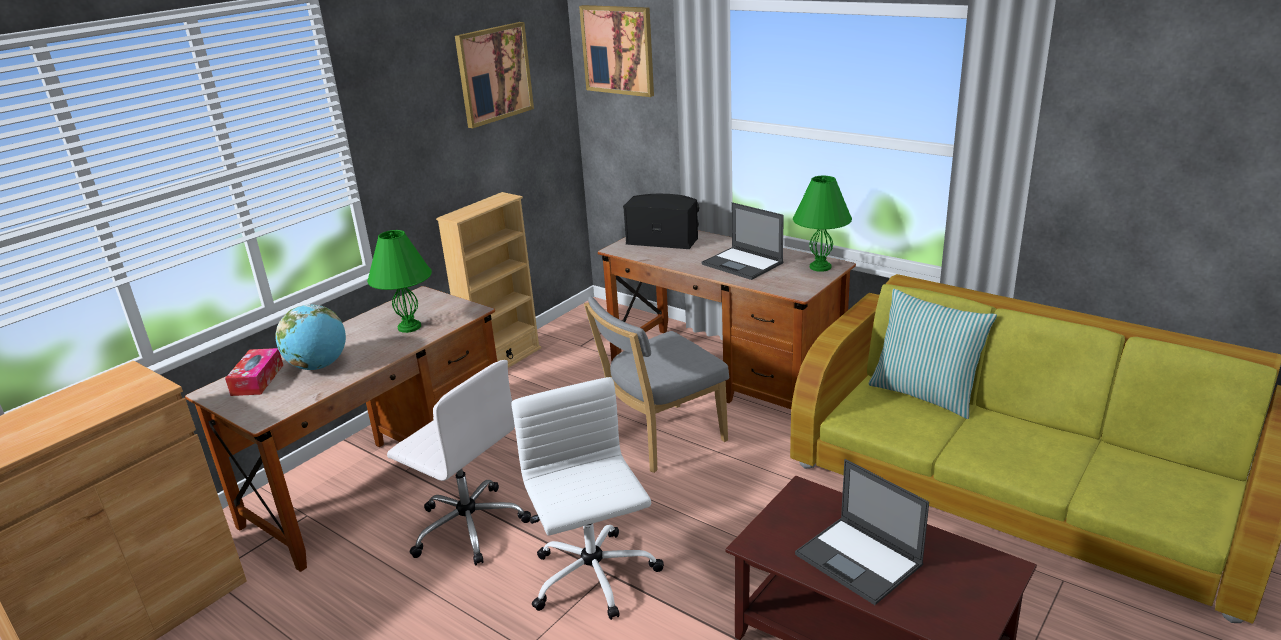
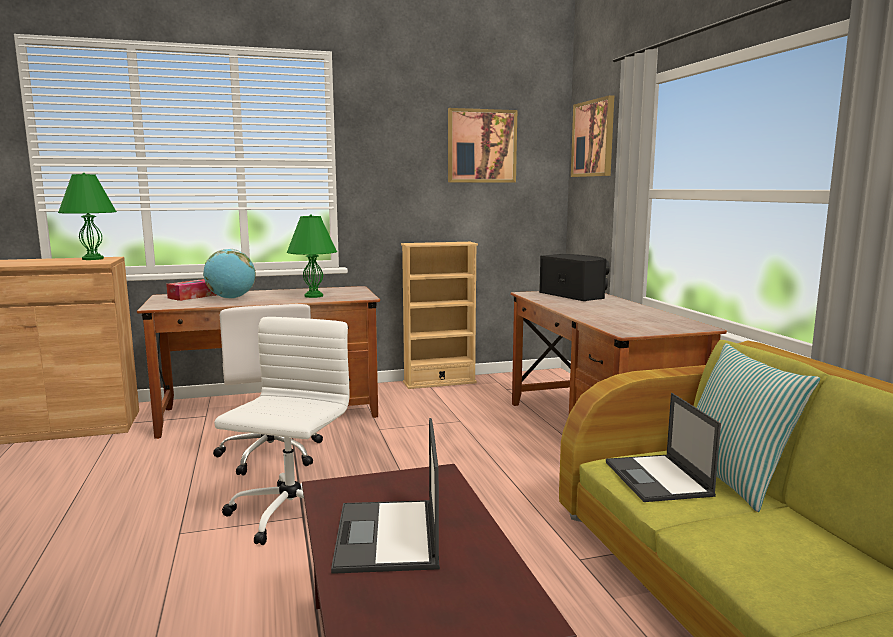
camera: 35 degrees right, 15 degrees down
(661, 440) = (476, 457): grey chair -> none
(743, 264) = (611, 313): laptop -> laptop (658, 479)
(820, 267) = (682, 326): green table lamp -> green table lamp (92, 259)

